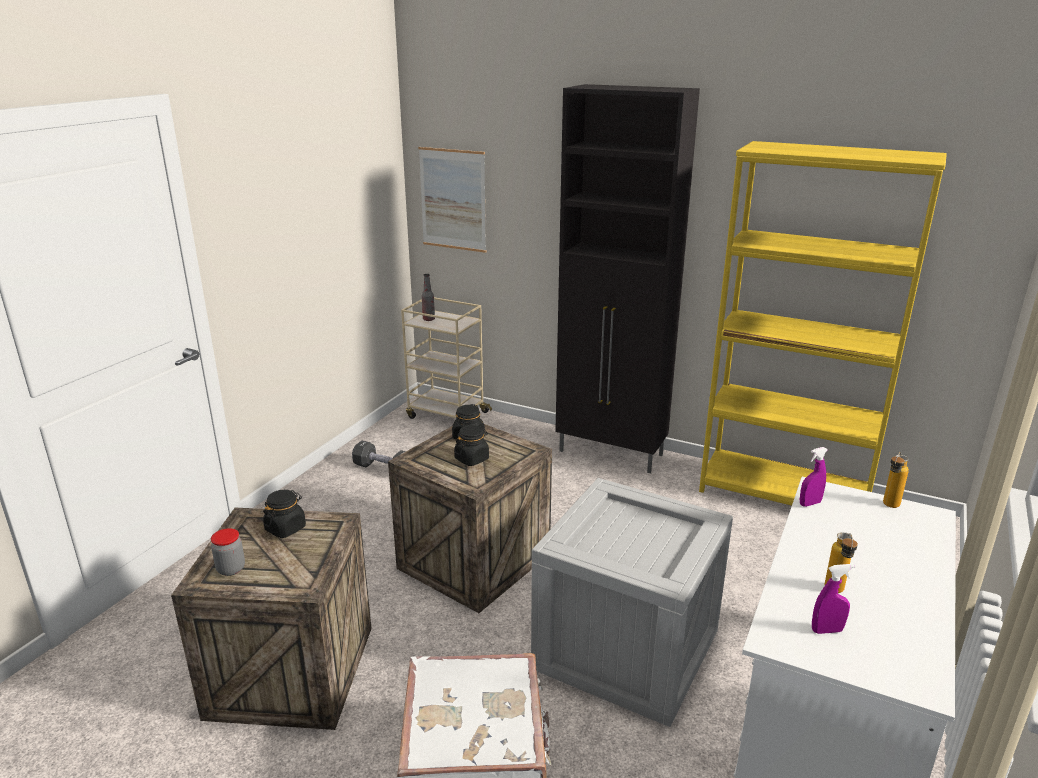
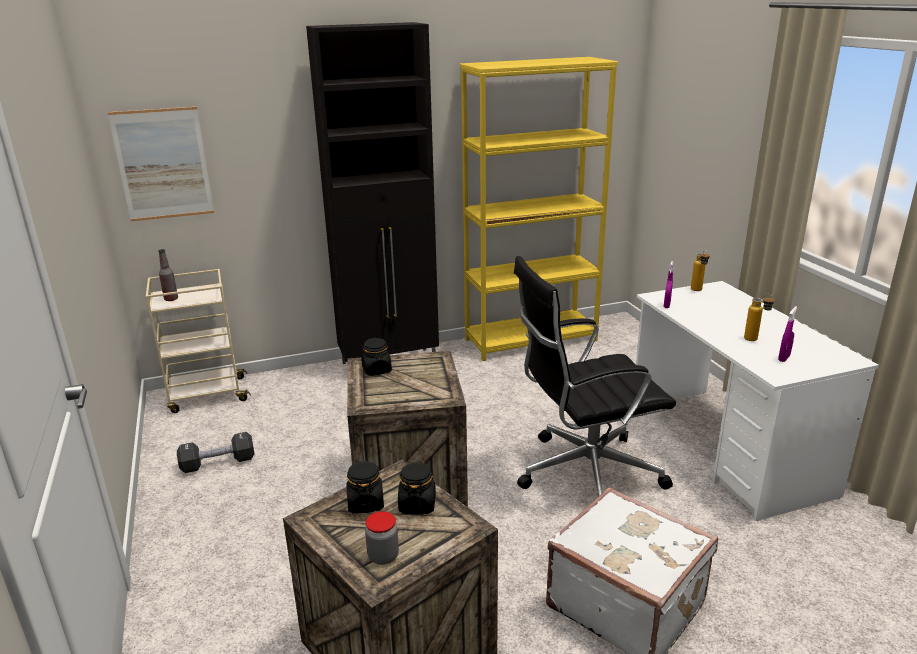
camera: 45 degrees left, 0 degrees up
(472, 459) = (410, 382): black jar -> black jar (417, 504)
(626, 649) = (585, 474): crate -> black office chair

